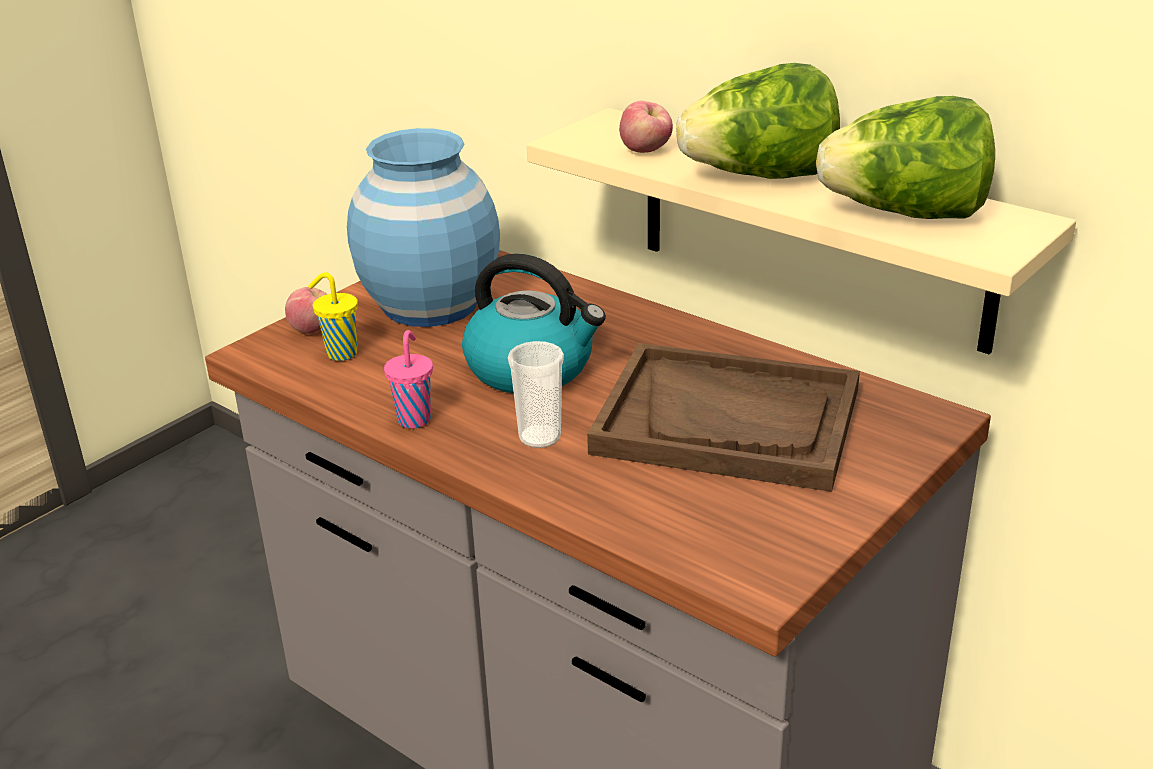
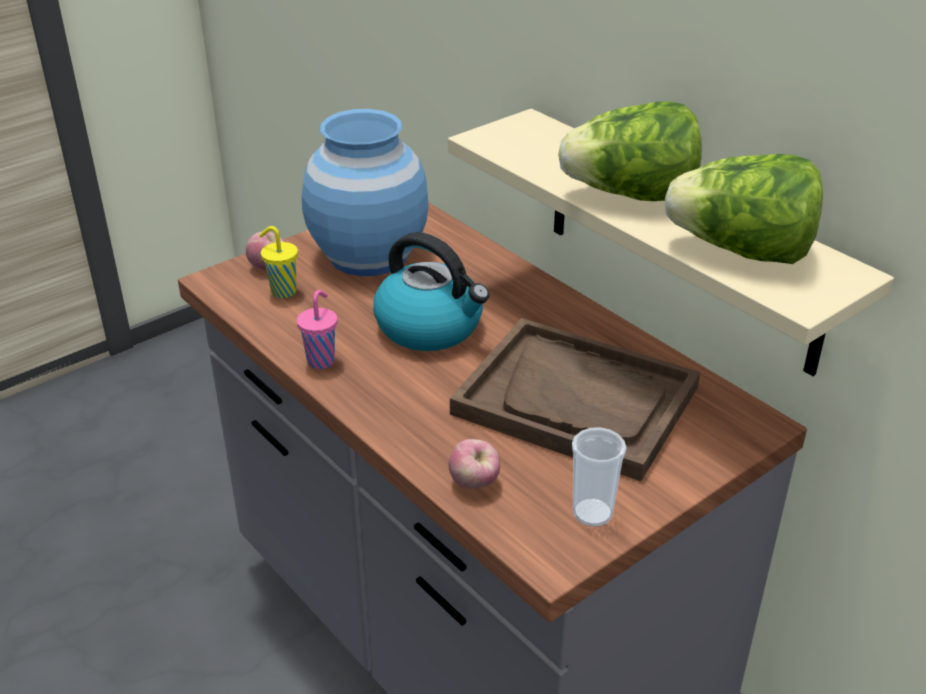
camera: 10 degrees right, 5 degrees up
(540, 437) = (416, 392): cup -> cup (592, 513)
(646, 151) = (544, 157): apple -> apple (474, 483)

